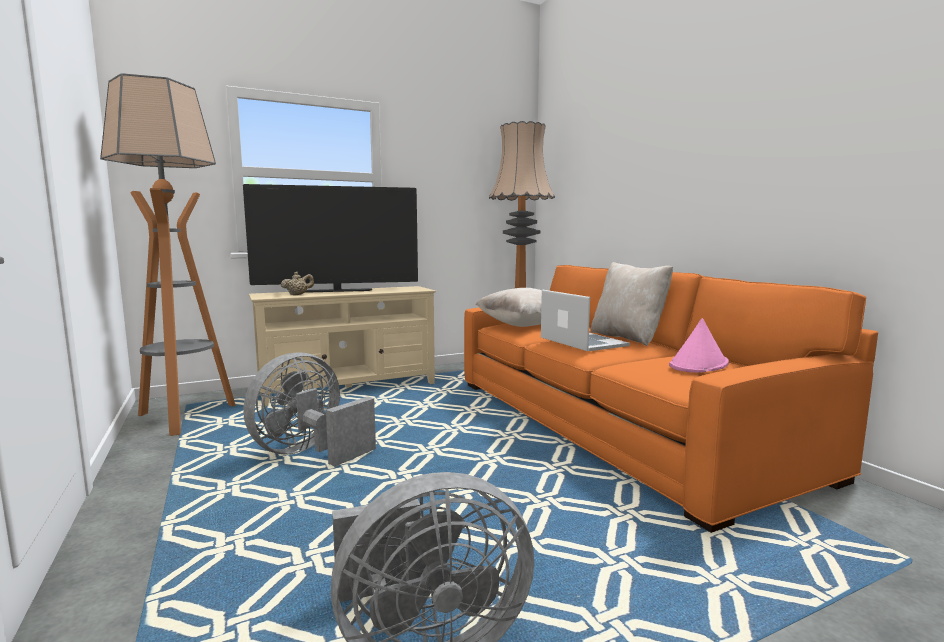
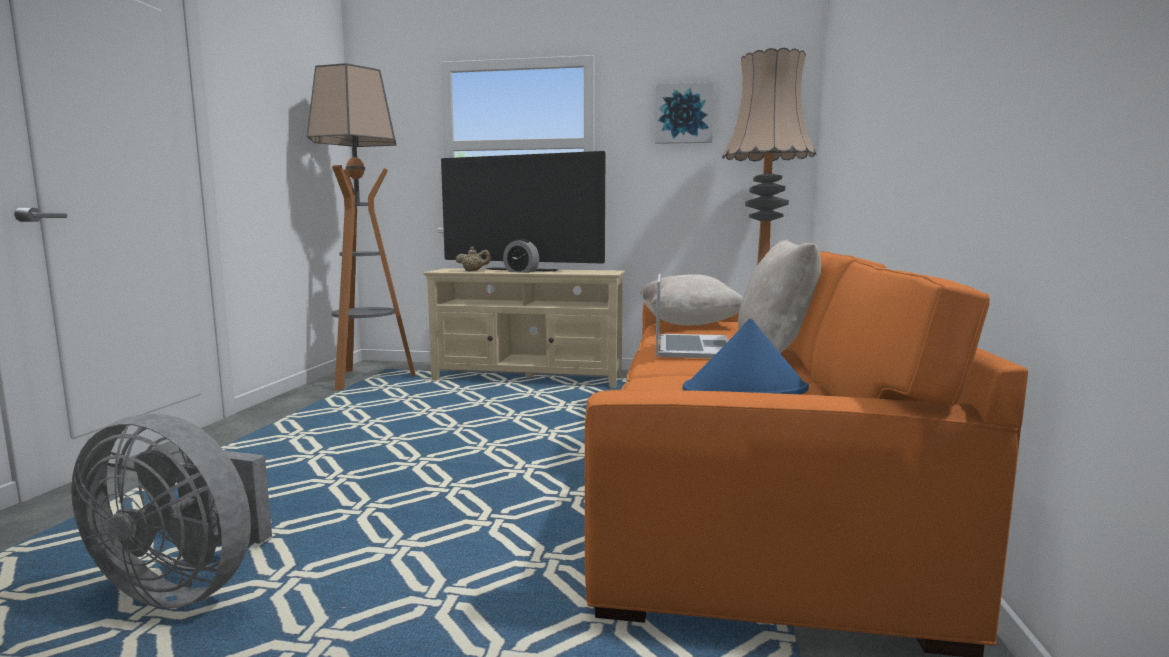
camera: 35 degrees right, 0 degrees up
(309, 453) = (392, 424): grey fan -> none
(347, 293) = (521, 272): none -> alarm clock
(450, 160) = (684, 114): none -> picture
(698, 365) = (746, 391): pink hat -> blue hat

